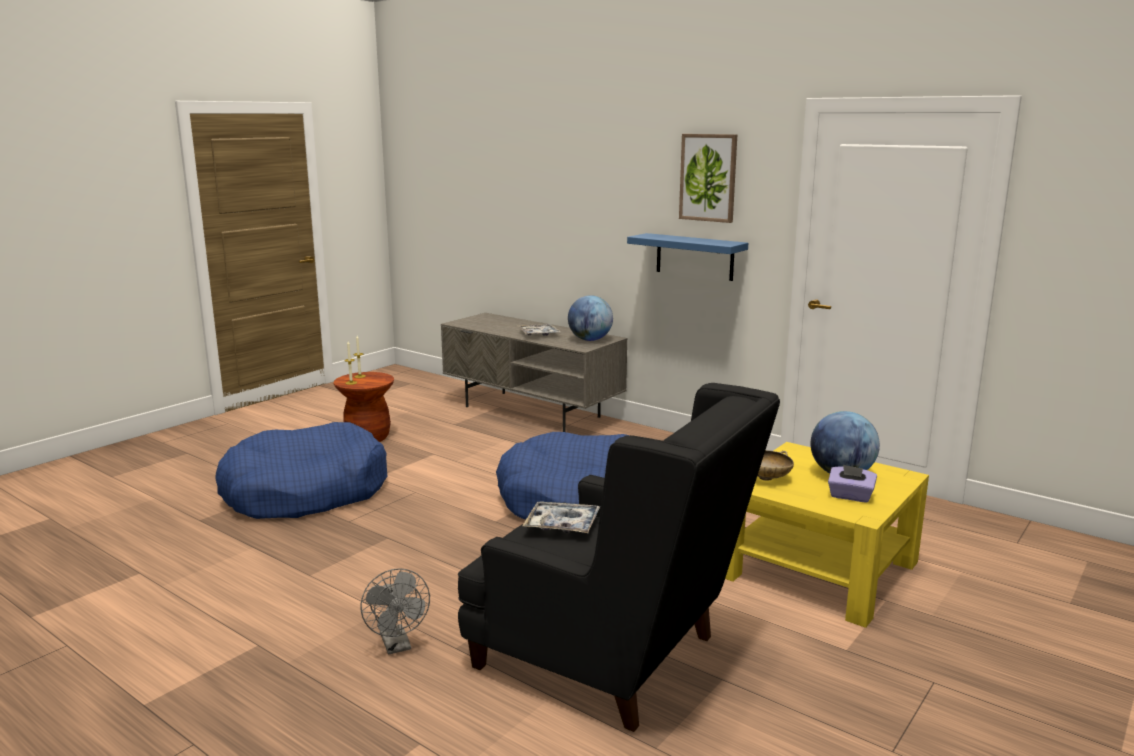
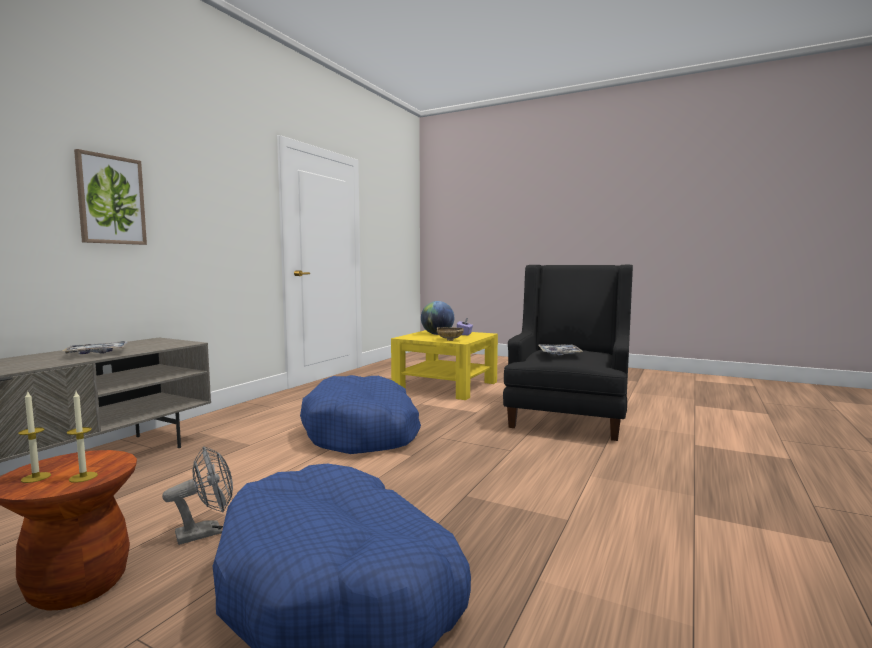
camera: 100 degrees left, 10 degrees down
(397, 645) = (624, 463): grey fan -> grey fan (206, 532)
(590, 340) = (155, 342): globe -> none
(694, 256) = (215, 247): blue shelf -> none
(708, 177) = (220, 180): picture -> picture (111, 200)

